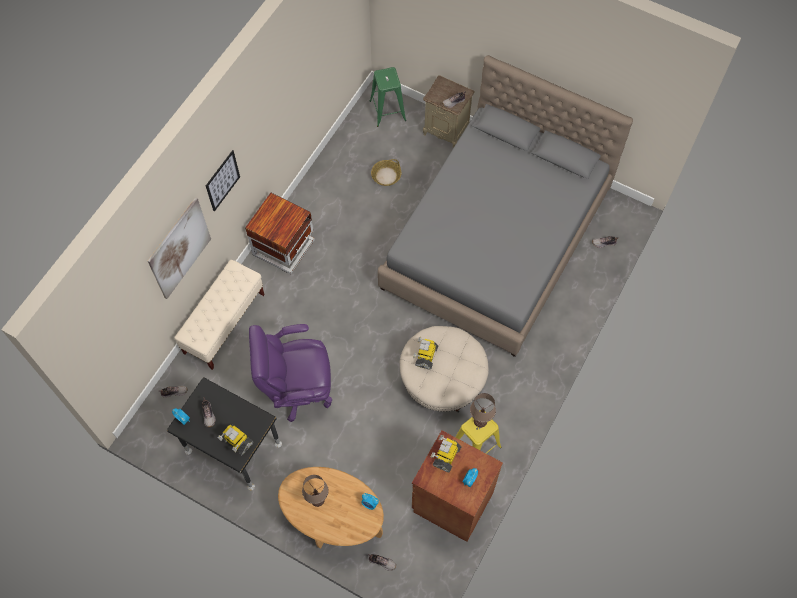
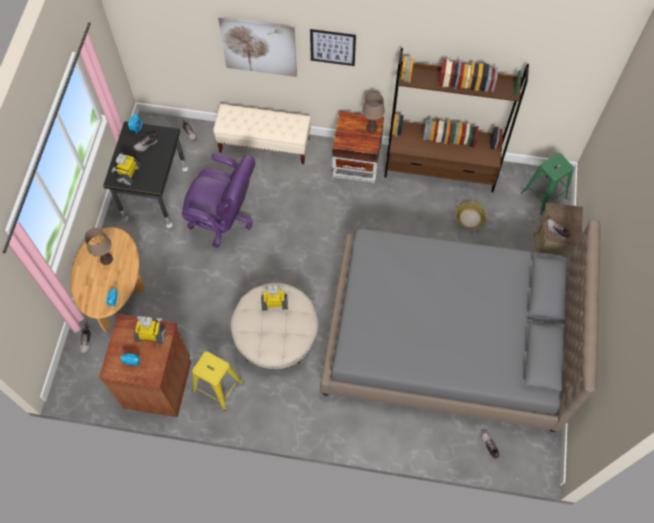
camera: 70 degrees right, 0 degrees up
(297, 388) = (224, 221): purple office chair -> purple office chair turned 135 degrees clockwise
(325, 180) = (440, 170): none -> brown bookcase
(480, 421) = (216, 366): brown table lamp -> brown table lamp (371, 127)

